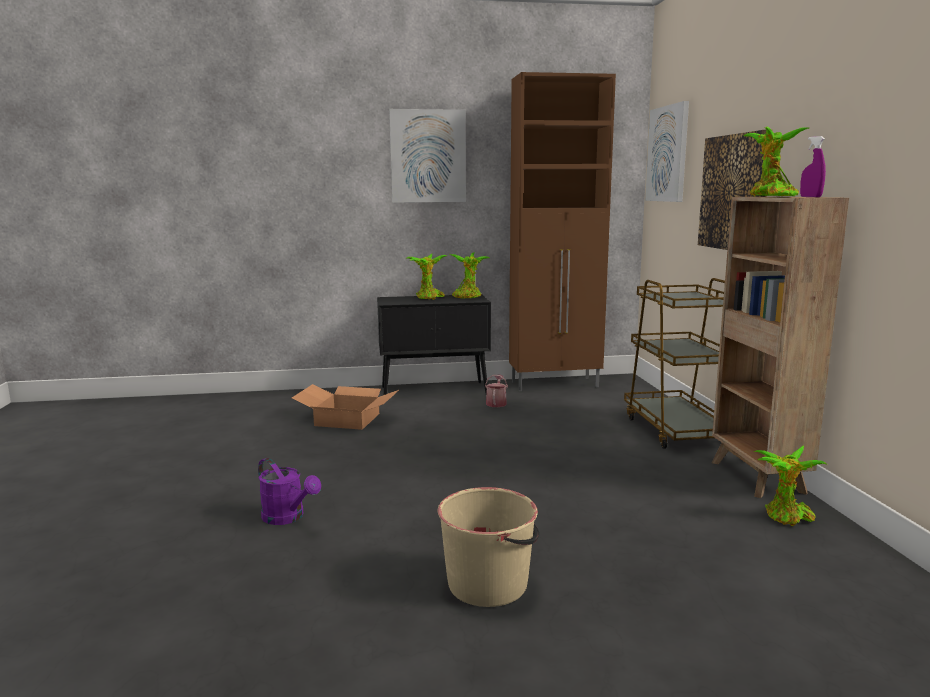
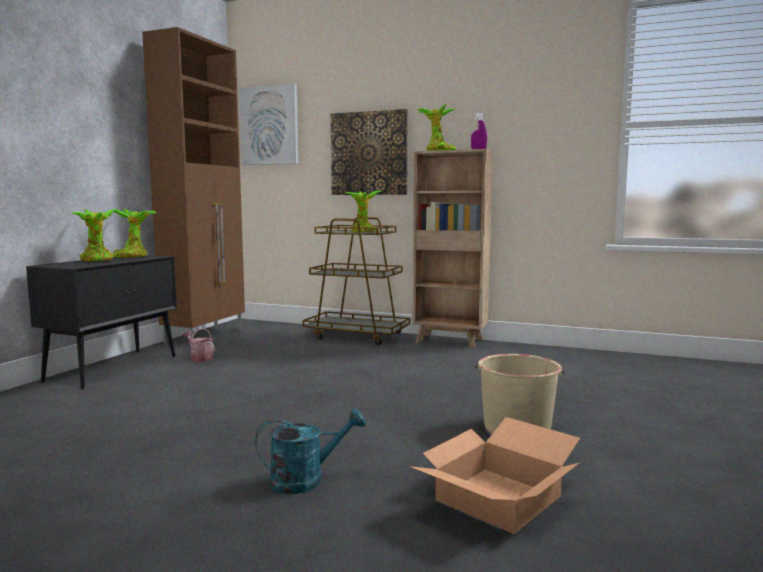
camera: 60 degrees left, 5 degrees down
(288, 518) = (306, 480): purple watering can -> turquoise watering can
(346, 420) = (96, 413): cardboard box -> cardboard box (499, 499)
(428, 156) = (67, 96): picture -> none
(786, 518) = (503, 350): potted plant -> potted plant (363, 232)

